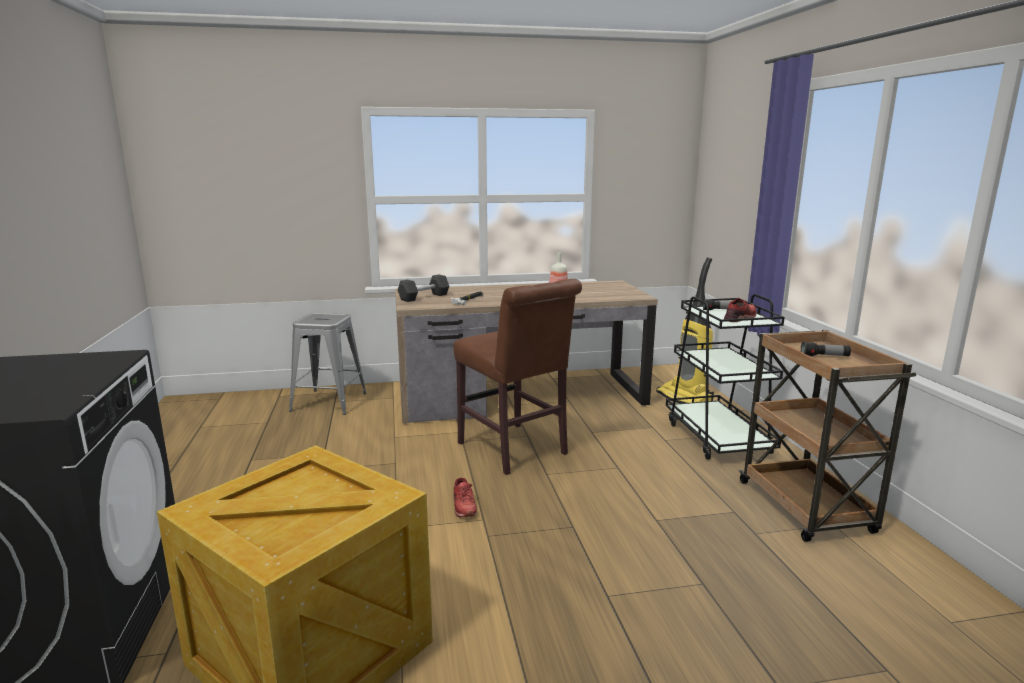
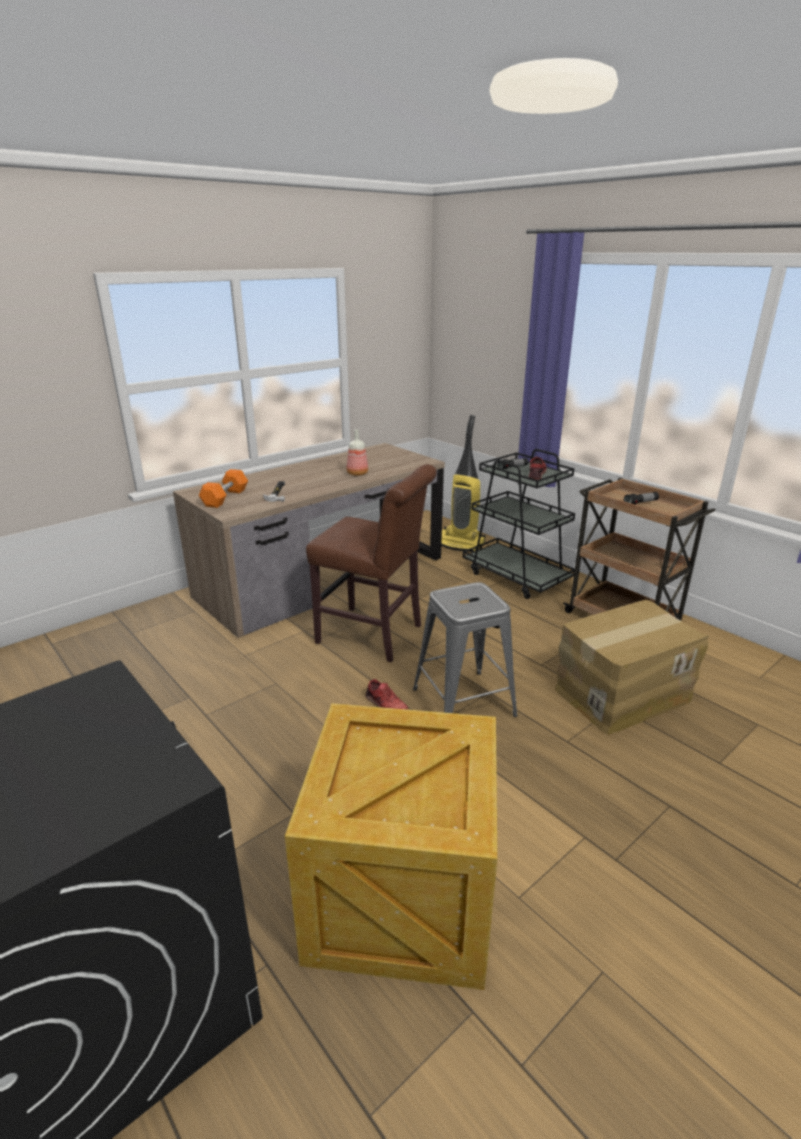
camera: 30 degrees left, 10 degrees up
(329, 402) = (125, 635): grey stool -> grey stool (463, 702)
(424, 297) = (225, 498): grey dumbbell -> orange dumbbell
(723, 575) = (621, 694): none -> cardboard box

